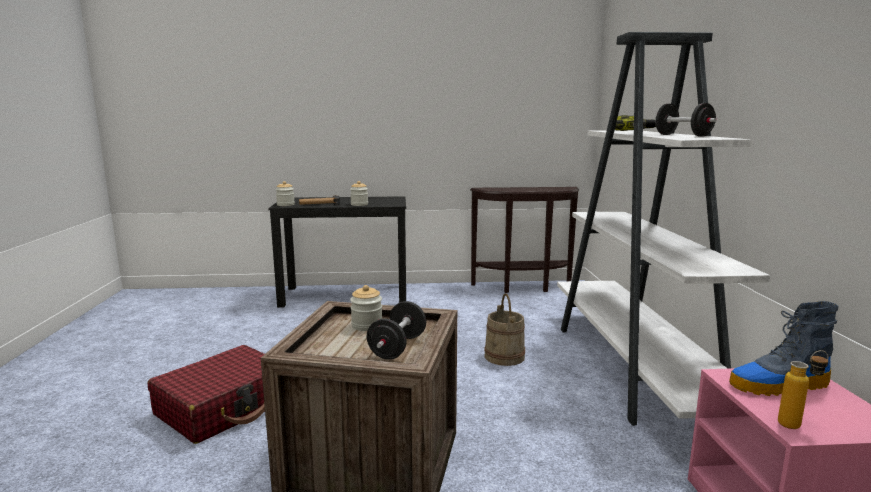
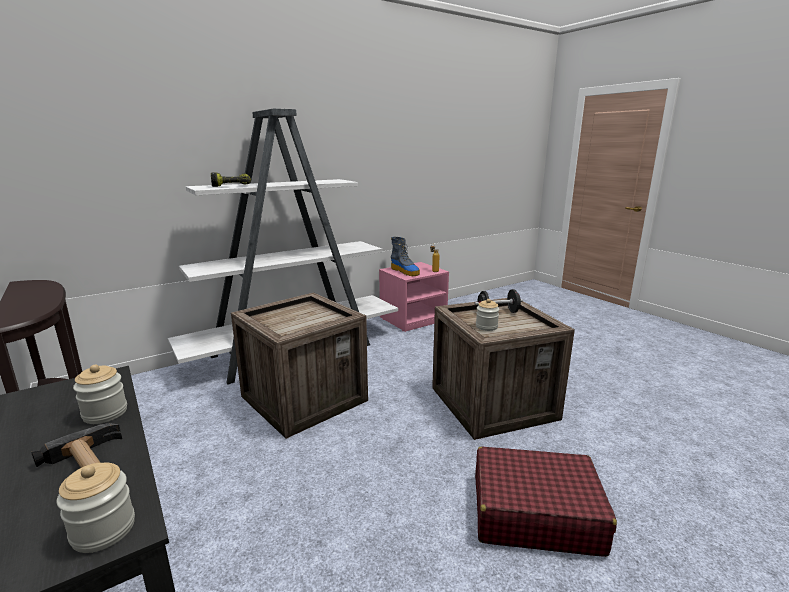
camera: 120 degrees left, 5 degrees up
(504, 356) = (304, 397): beige bucket -> crate
(682, 135) = (307, 182): black dumbbell -> none

